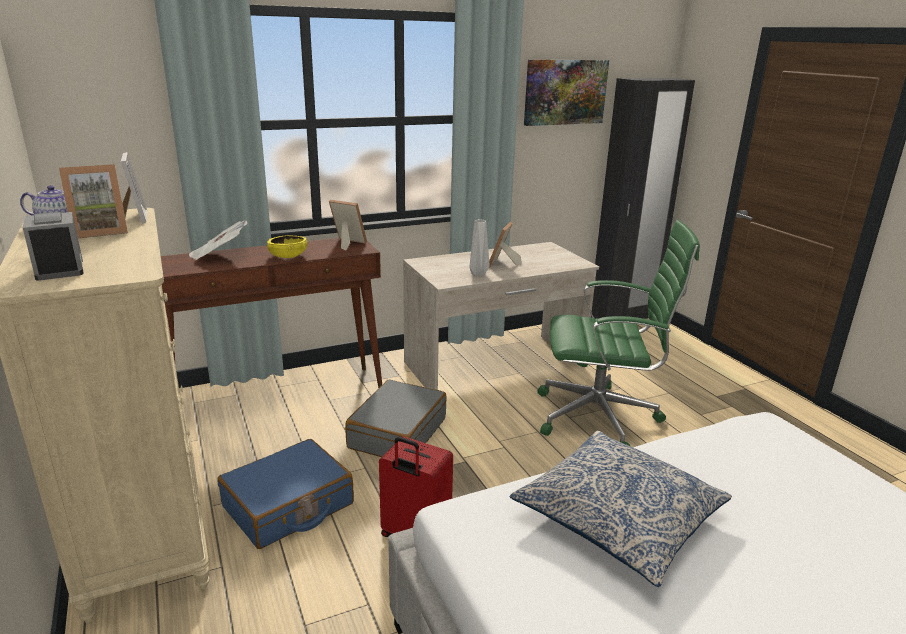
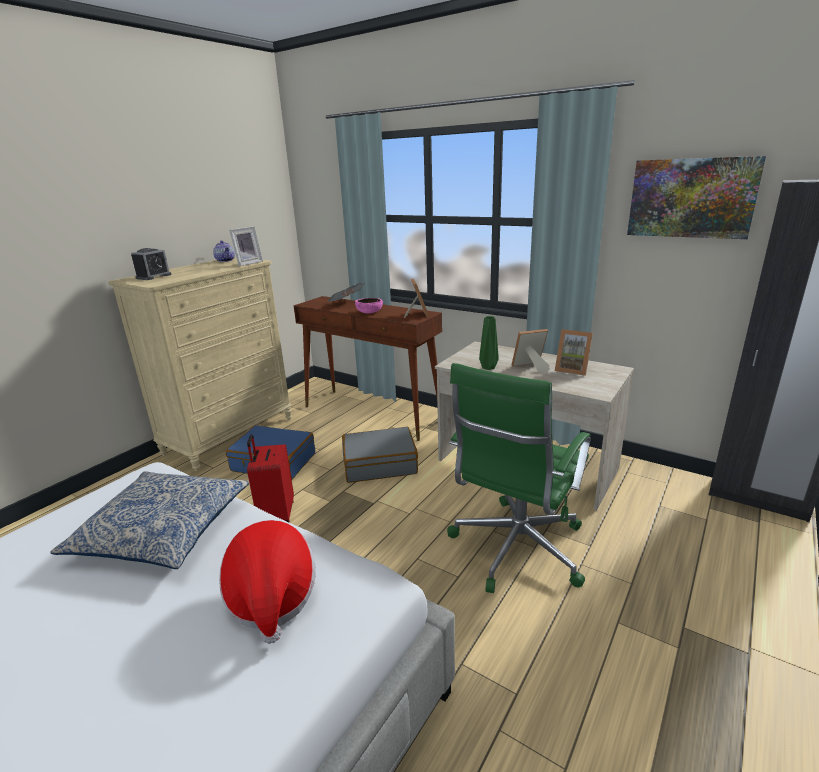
camera: 60 degrees right, 0 degrees up
(100, 232) = (216, 266): picture frame -> picture frame (572, 369)
(288, 256) = (369, 312): yellow bowl -> pink bowl
(479, 274) = (489, 368): grey vase -> green vase
(600, 417) = (516, 549): green office chair -> green office chair turned 60 degrees clockwise
(769, 467) = (271, 597): none -> hat

